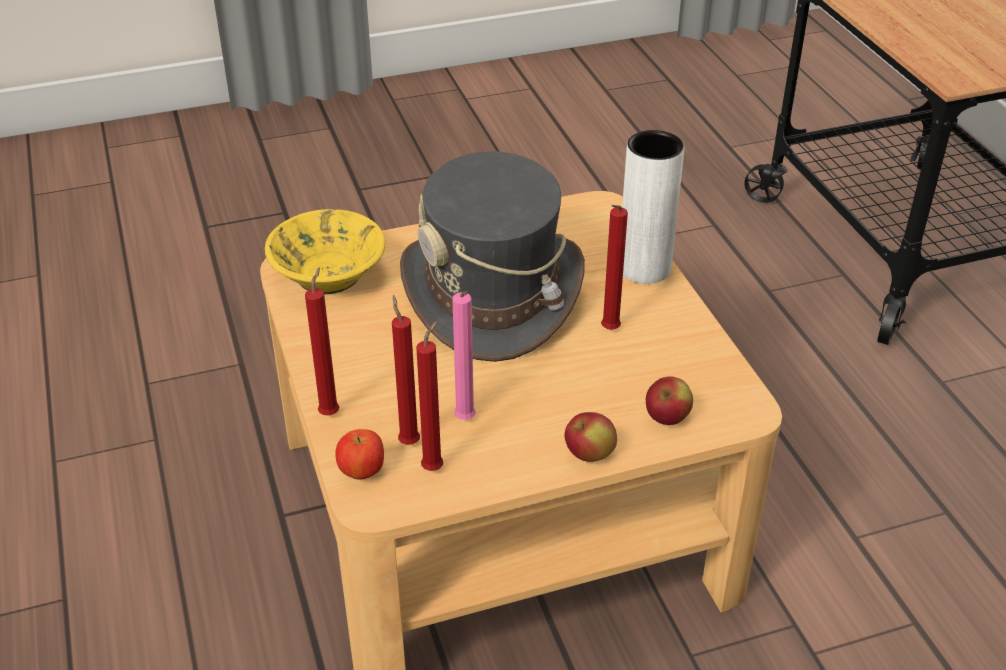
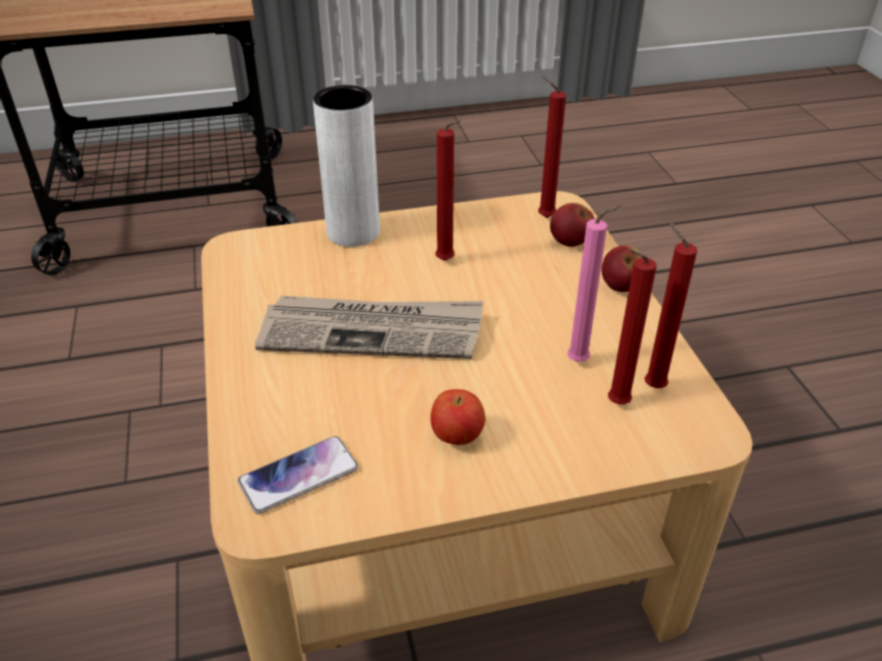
camera: 85 degrees left, 0 degrees up
(328, 277) = (298, 476): yellow bowl -> phone
(331, 412) = (571, 469): red candle -> red candle (543, 217)
(362, 472) = (666, 441): apple -> apple (457, 436)
(493, 294) = (372, 331): grey hat -> newspaper

